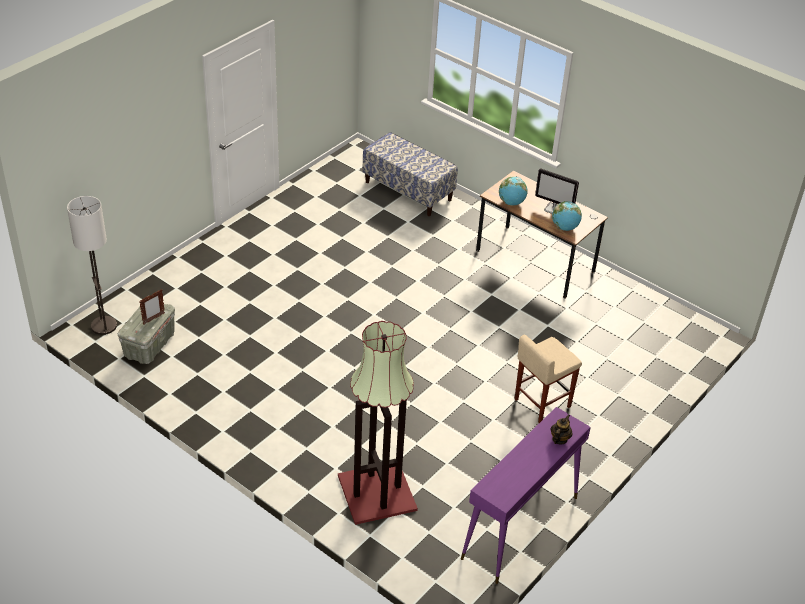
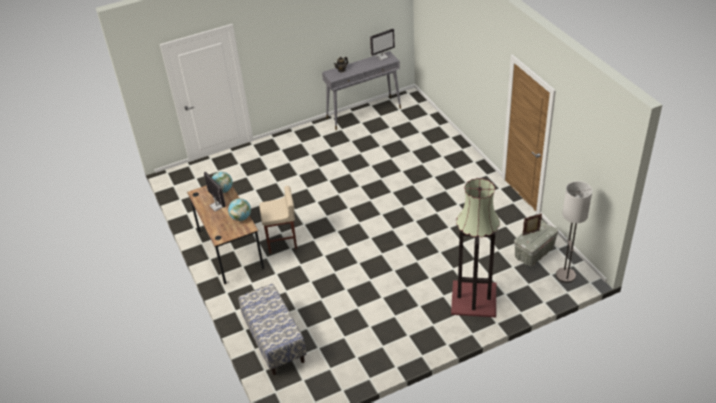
camera: 150 degrees left, 0 degrees up
(377, 492) = (425, 141): floor lamp -> floor lamp (473, 299)
(509, 493) = (382, 56): none -> monitor
(519, 528) = (364, 113): purple console table -> grey console table
(541, 403) = (306, 162): beige stool -> beige stool (282, 241)

